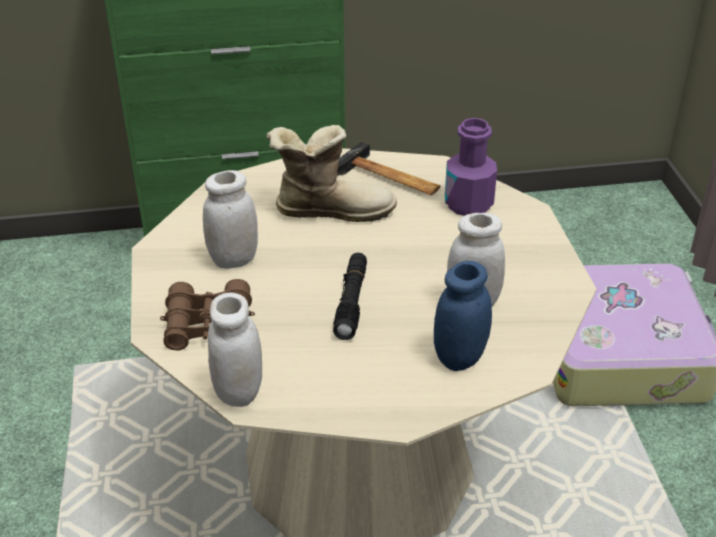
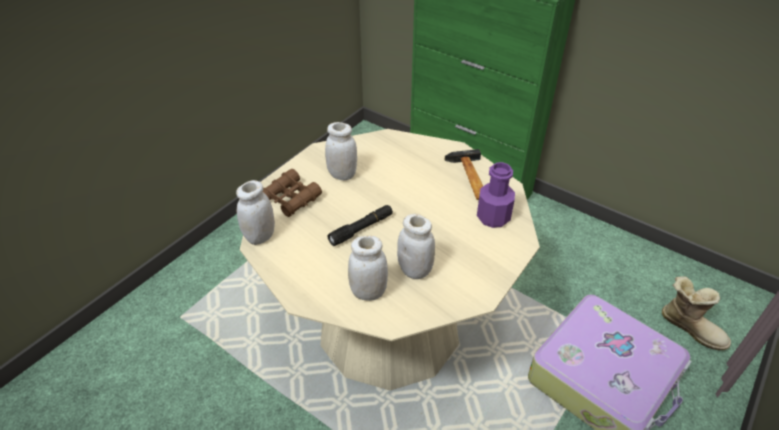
camera: 45 degrees right, 5 degrees up
(331, 209) = (419, 177): boot -> boot (691, 327)
(460, 358) = (368, 292): blue jar -> white jar

